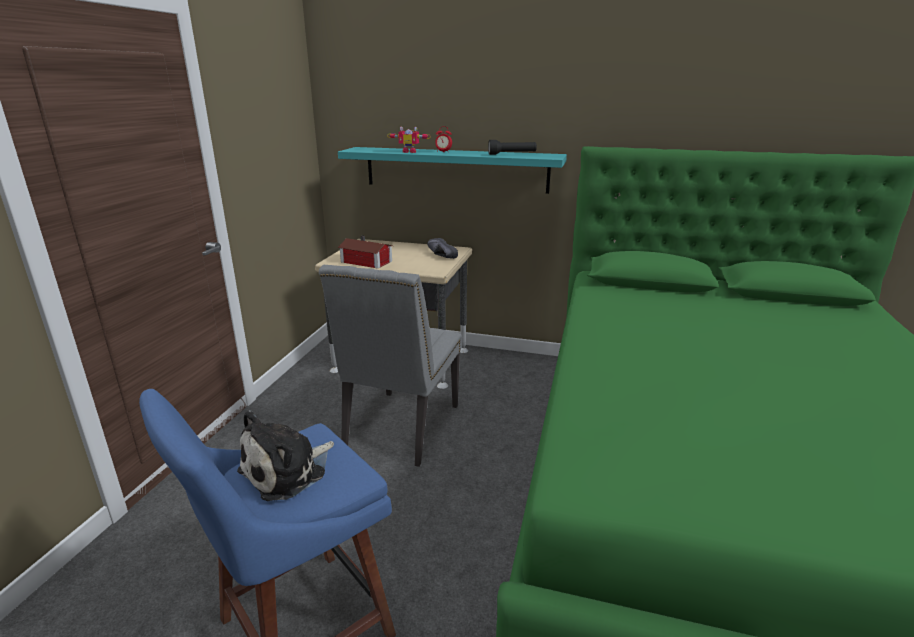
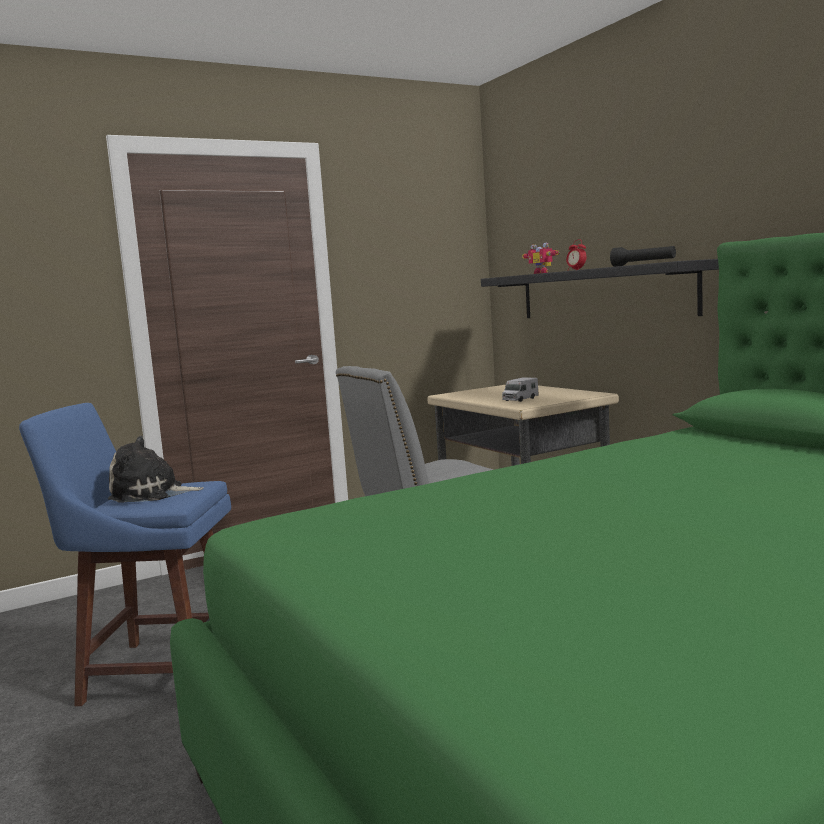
camera: 45 degrees right, 15 degrees down
(367, 262) = (475, 396): toy house -> none
(415, 262) = (520, 399): none -> toy truck
(439, 256) = (558, 397): black shoe -> none
(455, 169) = (602, 293): turquoise shelf -> black shelf

